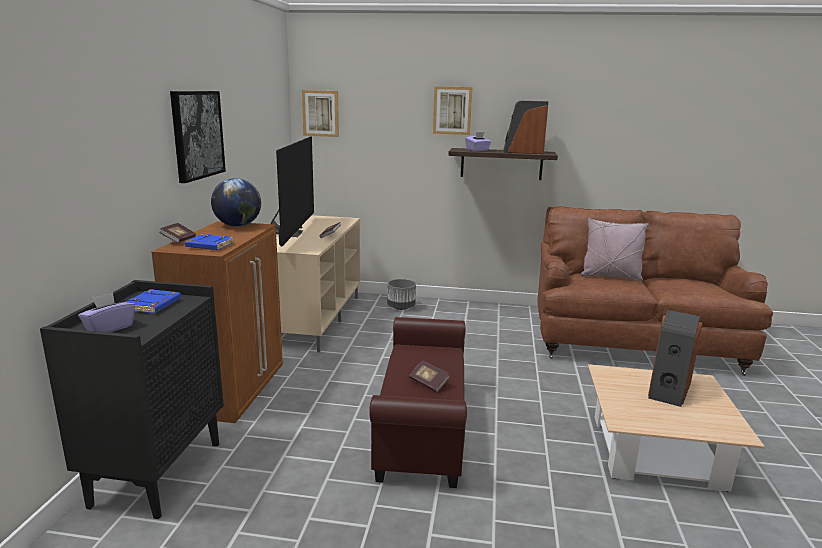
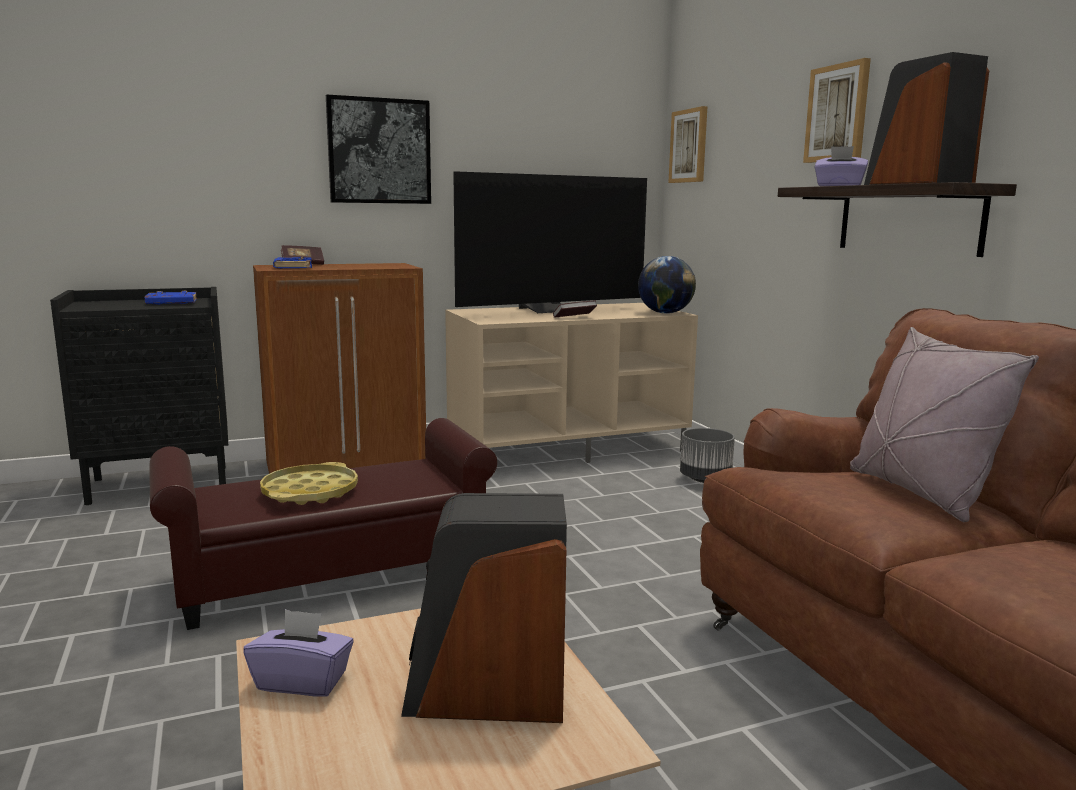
camera: 60 degrees right, 5 degrees down
(109, 328) = (102, 304): purple tissue box -> purple tissue box (302, 681)
(238, 225) = (392, 265): globe -> globe (665, 313)
(428, 383) = (310, 492): book -> yellow tray

